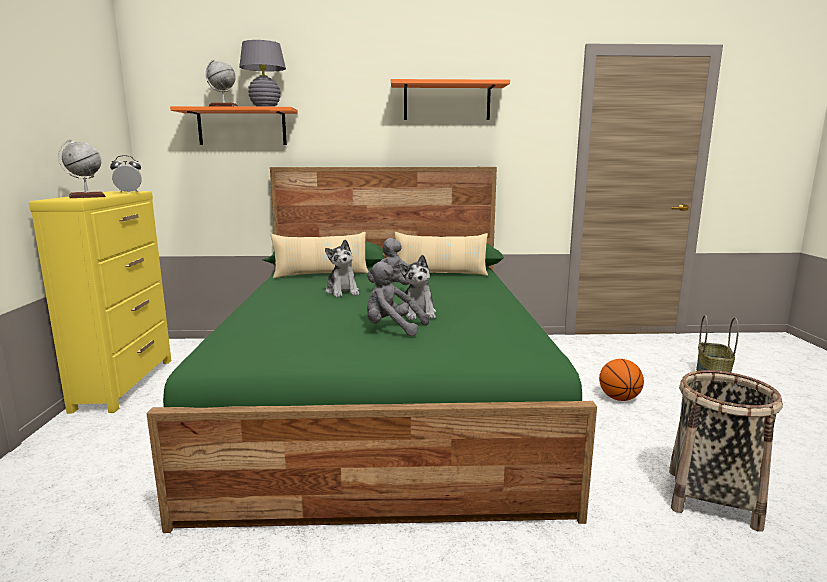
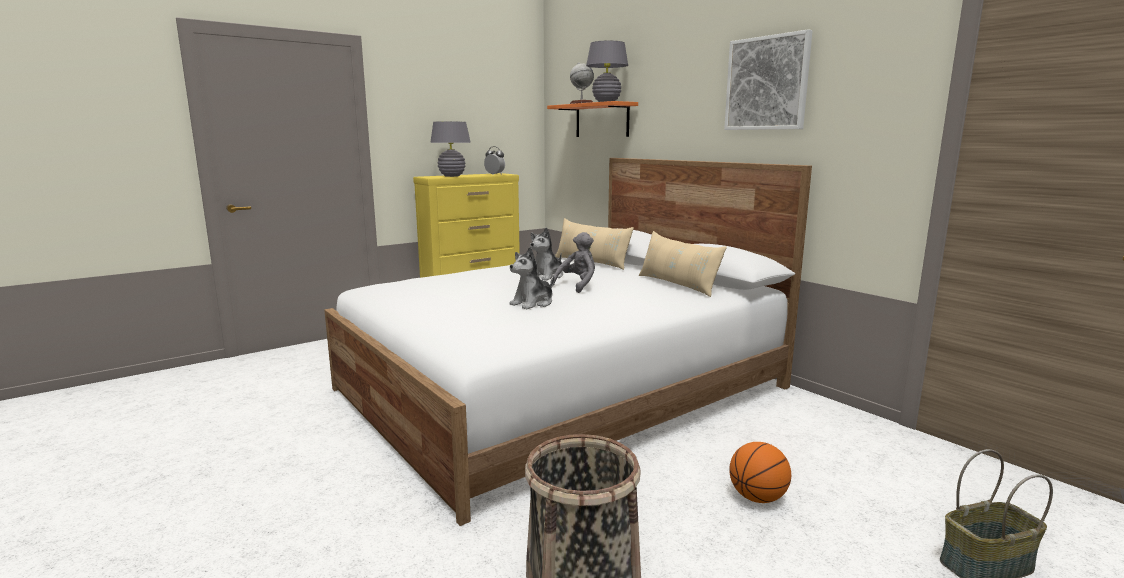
camera: 55 degrees right, 0 degrees up
(87, 197) = (452, 176): globe -> grey table lamp
(384, 400) = (563, 388): green bed -> white bed
(392, 328) = (477, 305): grey plush toy -> none
(447, 102) = (767, 83): orange shelf -> picture

